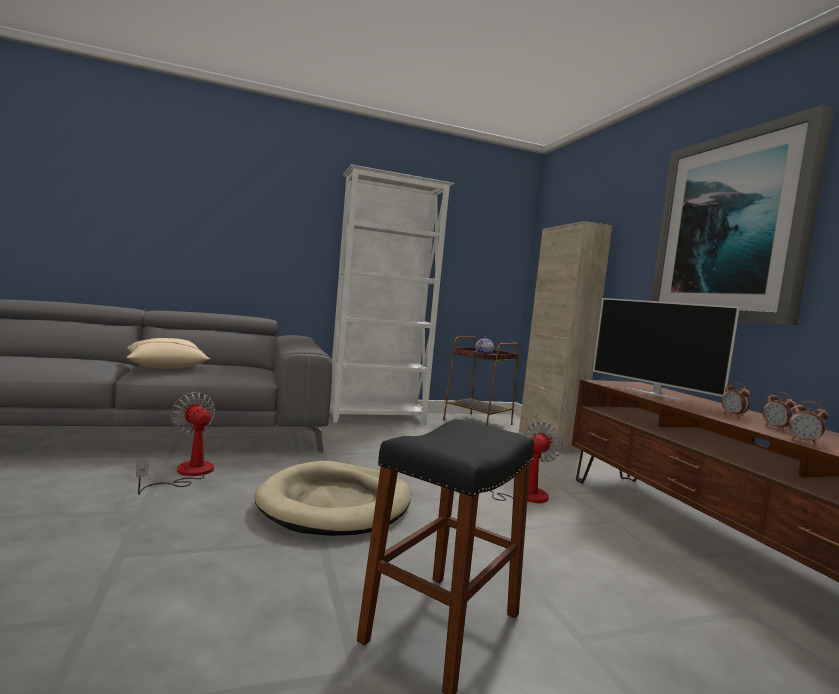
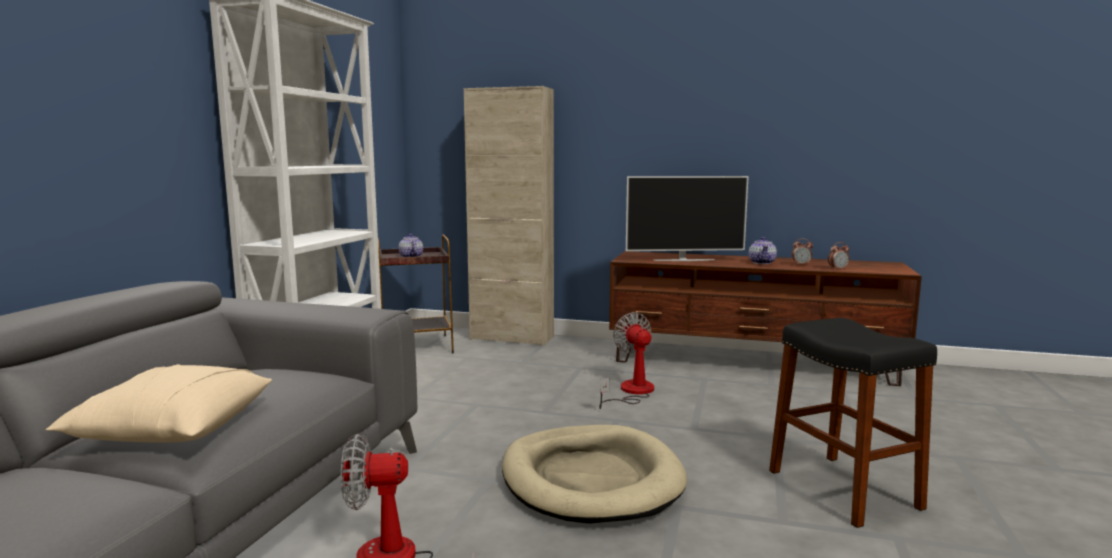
camera: 55 degrees left, 5 degrees up
(731, 228) = (697, 104): picture -> none
(733, 415) = (762, 262): alarm clock -> teapot

